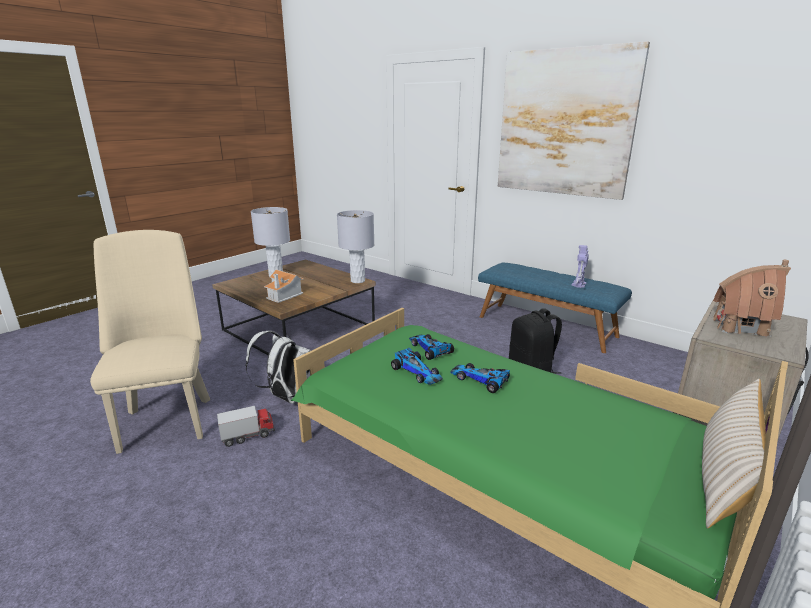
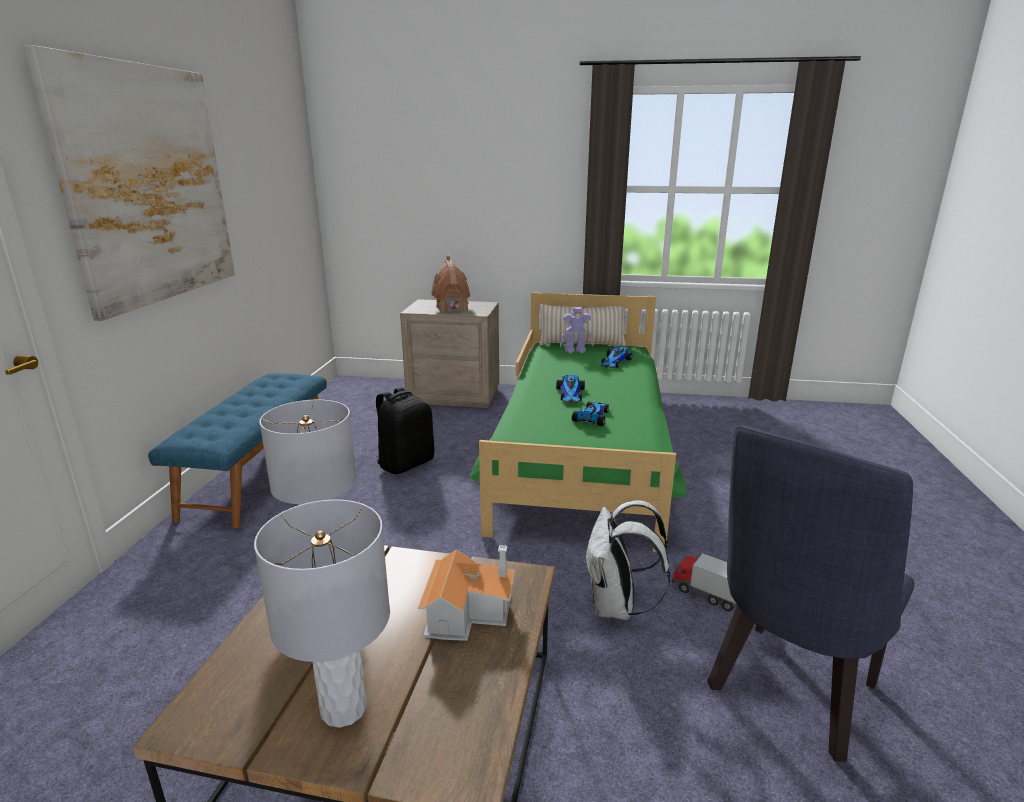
camera: 120 degrees left, 0 degrees up
(167, 419) = (787, 695): beige chair -> blue chair
(429, 349) = (544, 421): toy car -> toy car (614, 362)
(578, 284) = (276, 388): toy robot -> toy robot (575, 350)

